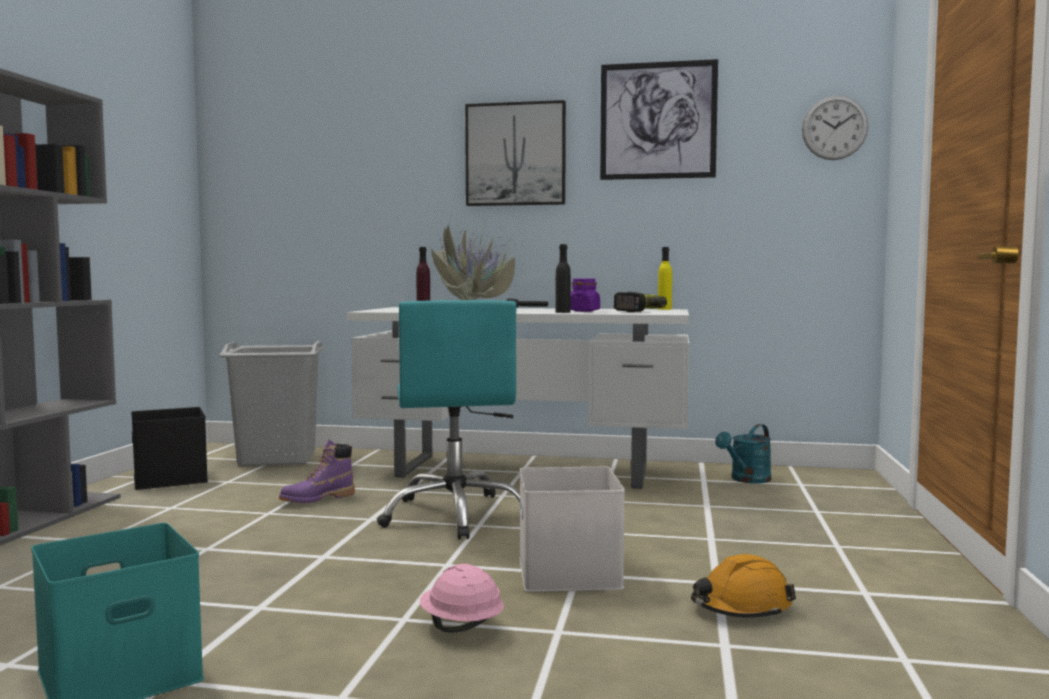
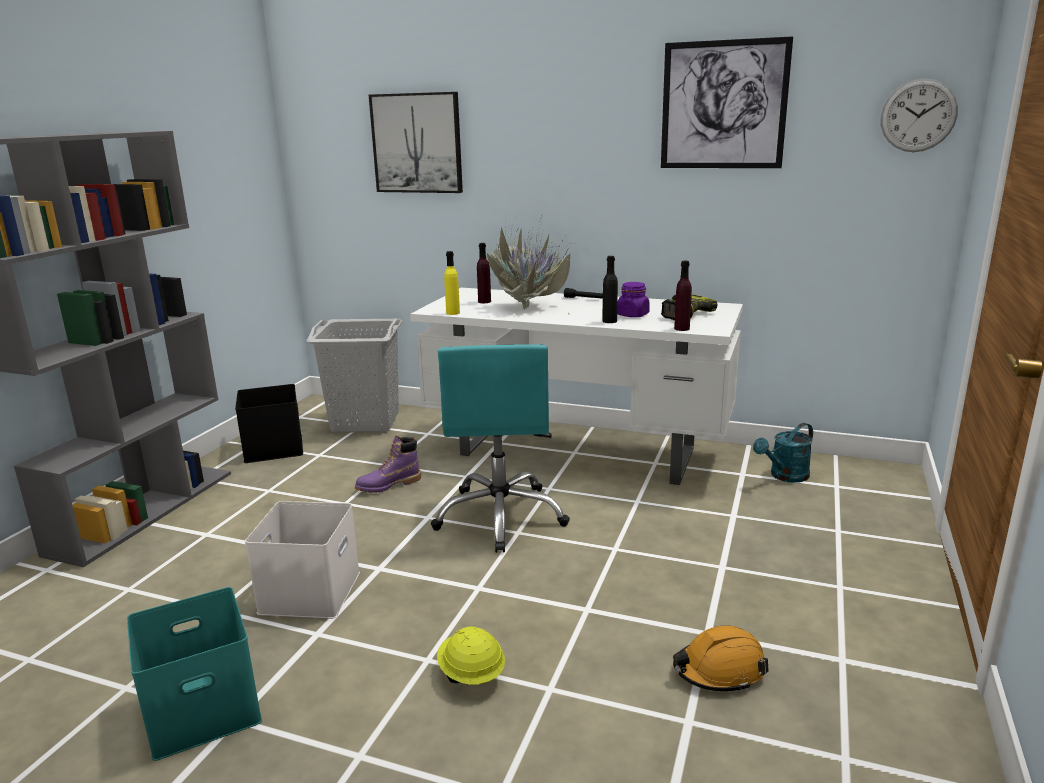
camera: 10 degrees right, 15 degrees up
(461, 627) = (471, 675): pink hard hat -> yellow hard hat
(515, 154) = (576, 139): picture -> picture (417, 143)
(571, 573) = (581, 608): white storage box -> white storage box (311, 593)
(639, 313) = (682, 328): none -> purple bottle
(664, 309) = (718, 305): yellow bottle -> yellow bottle (453, 313)

